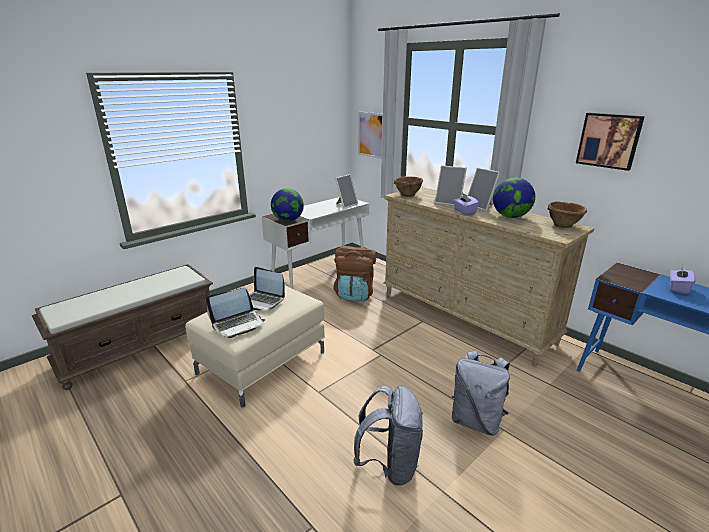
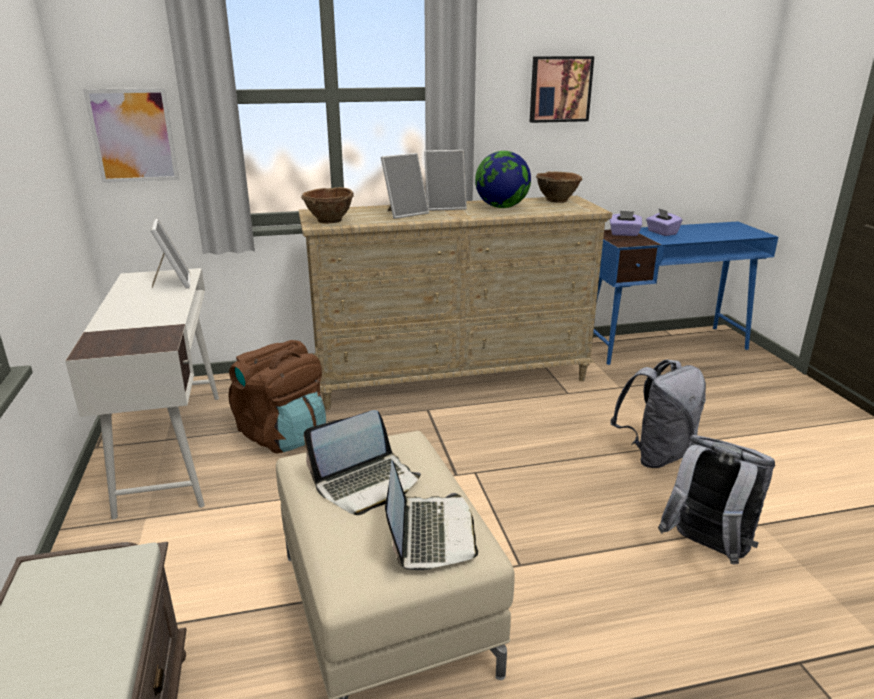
camera: 60 degrees left, 0 degrees up
(288, 220) = (151, 341): globe -> none
(464, 211) = (453, 216): purple tissue box -> purple tissue box (624, 234)

